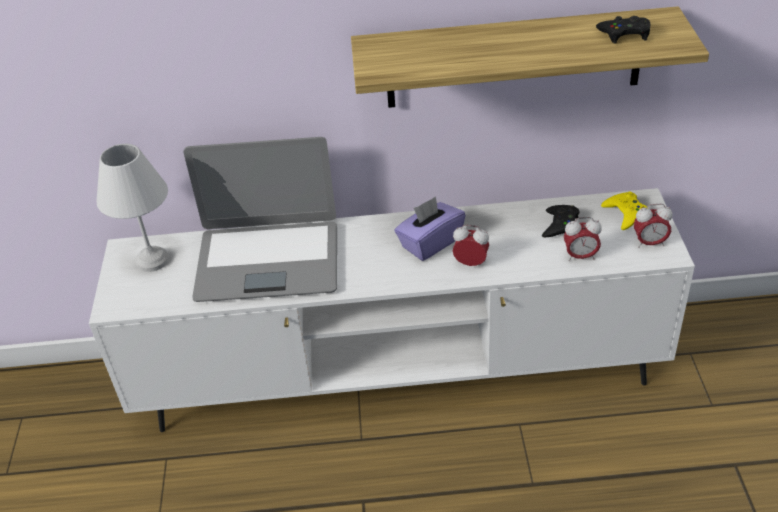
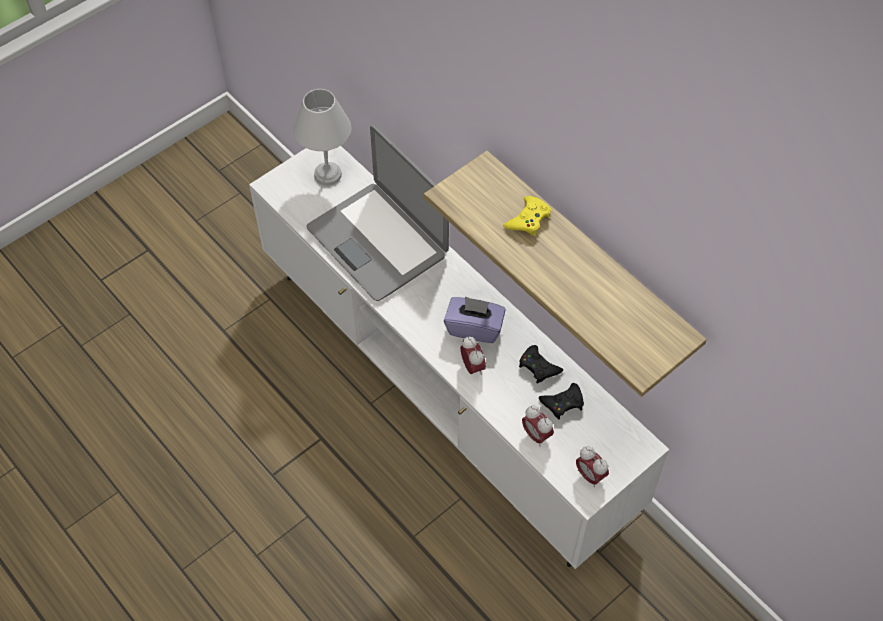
camera: 50 degrees right, 15 degrees up
(625, 34) = (626, 322): black game controller -> black game controller (538, 367)
(625, 214) = (614, 441): yellow game controller -> yellow game controller (528, 219)

